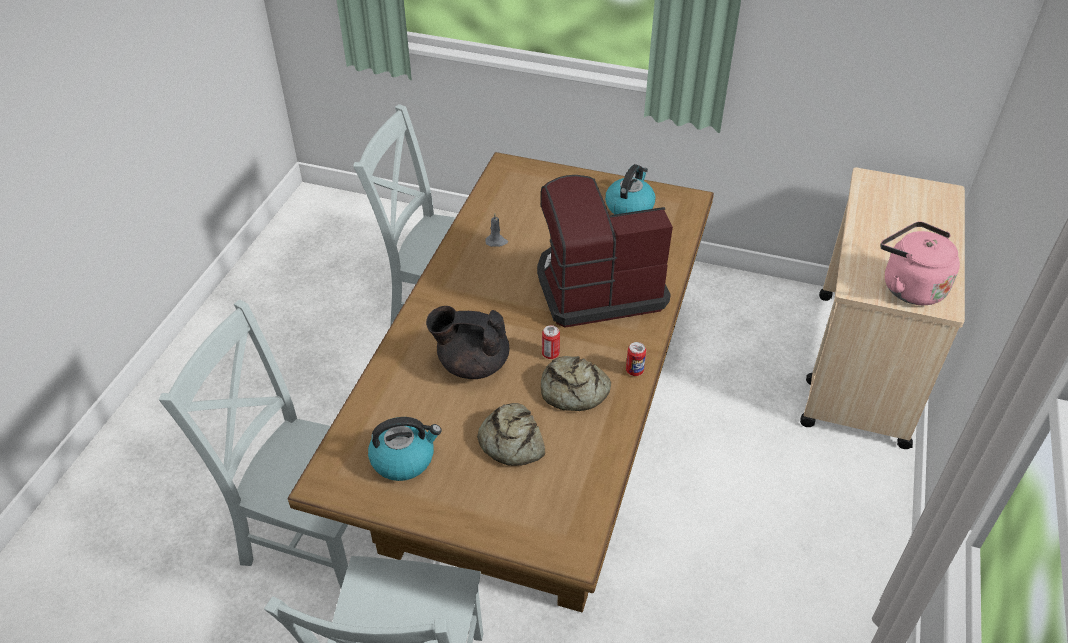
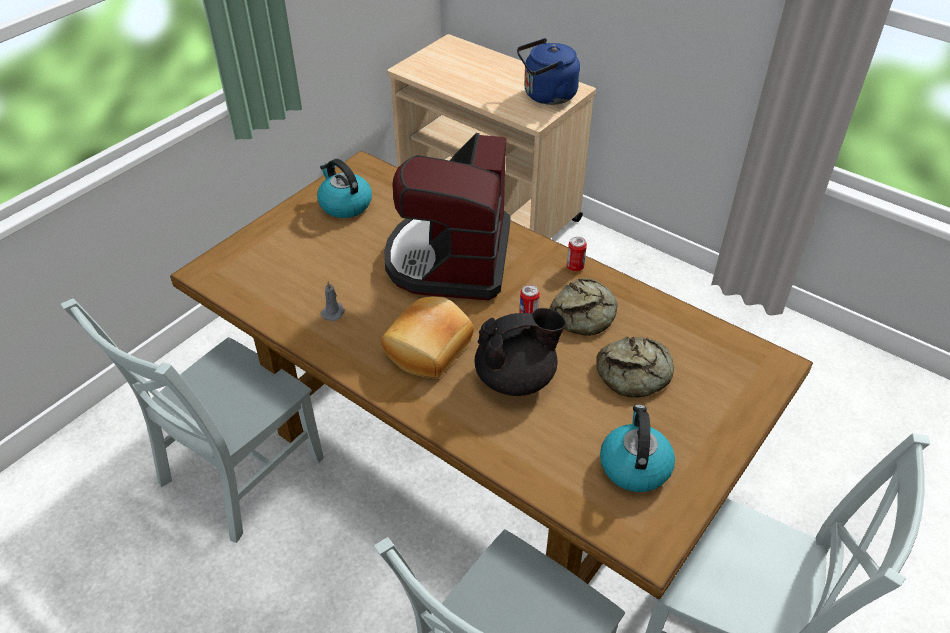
camera: 70 degrees left, 0 degrees up
(472, 364) = (516, 378): black teapot -> black teapot turned 135 degrees counterclockwise
(481, 305) = (430, 350): none -> bread
(909, 286) = (546, 96): pink kettle -> blue kettle

